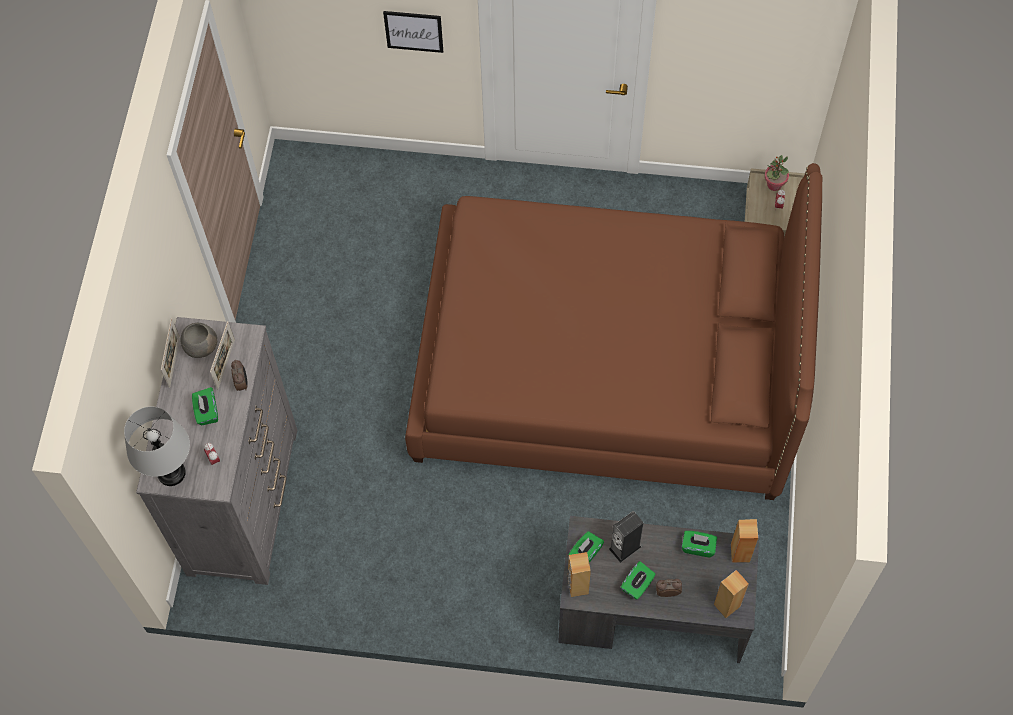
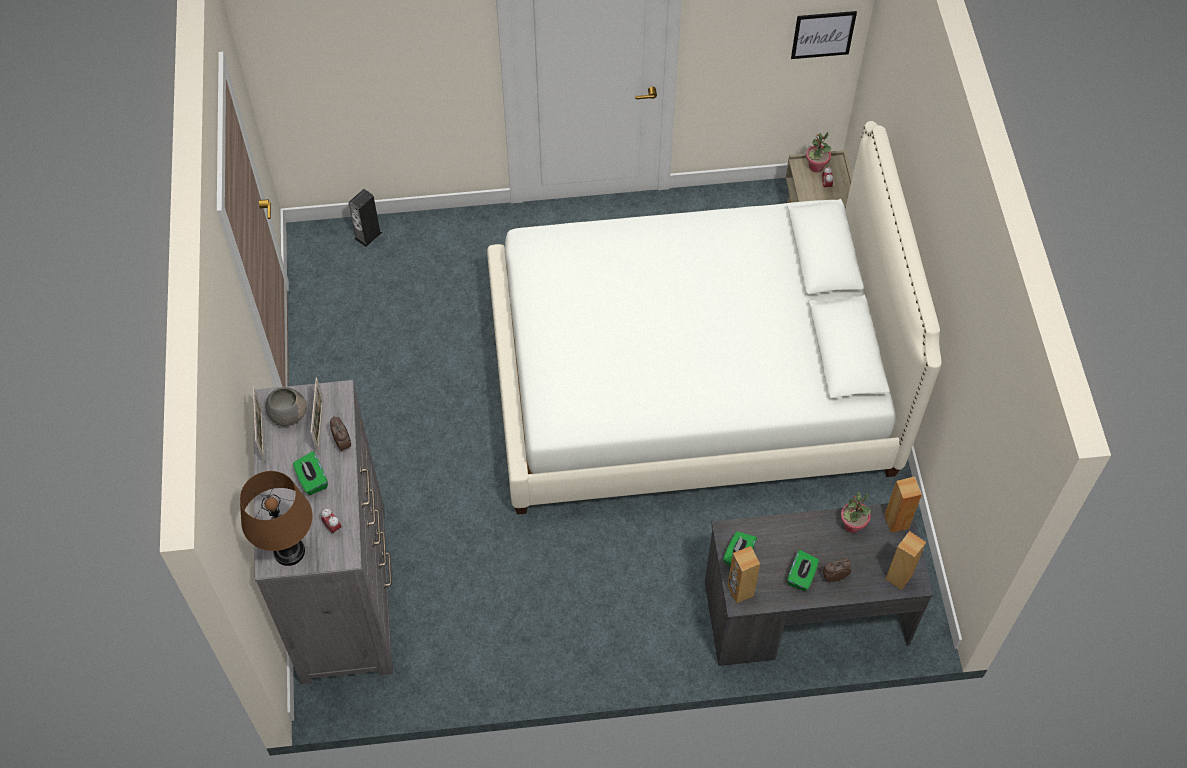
camera: 15 degrees left, 5 degrees down
(171, 473) = (289, 551): grey table lamp -> brown table lamp
(413, 31) = (431, 65): picture -> picture (823, 34)
(607, 367) = (691, 380): brown bed -> white bed
(625, 548) = (777, 541): speaker -> speaker (368, 235)
(698, 547) = (852, 525): green tissue box -> potted plant

